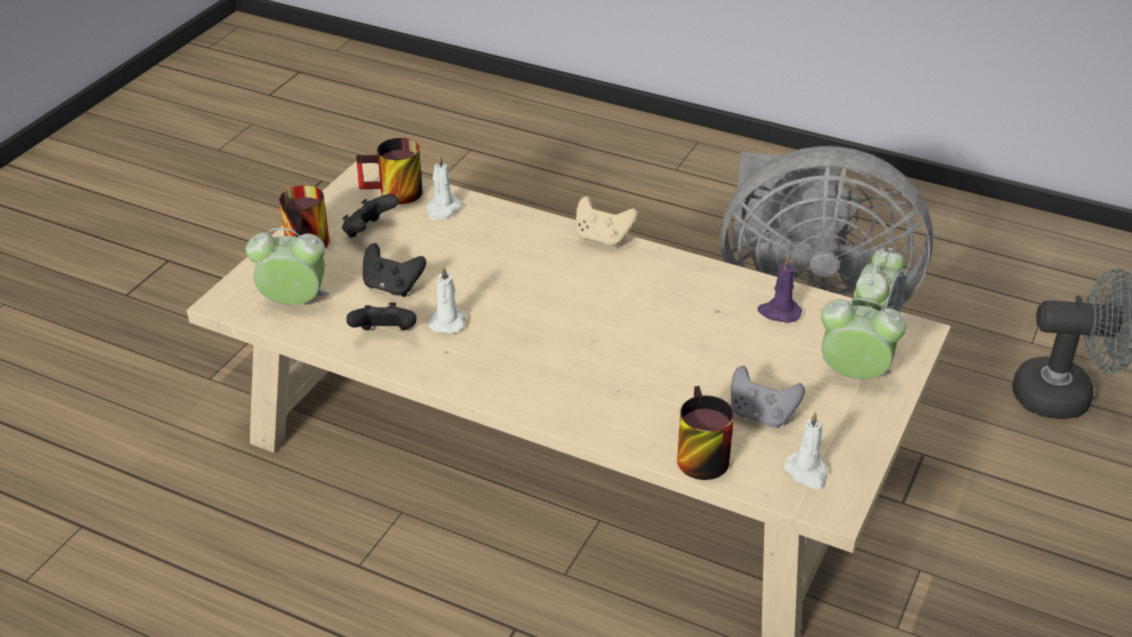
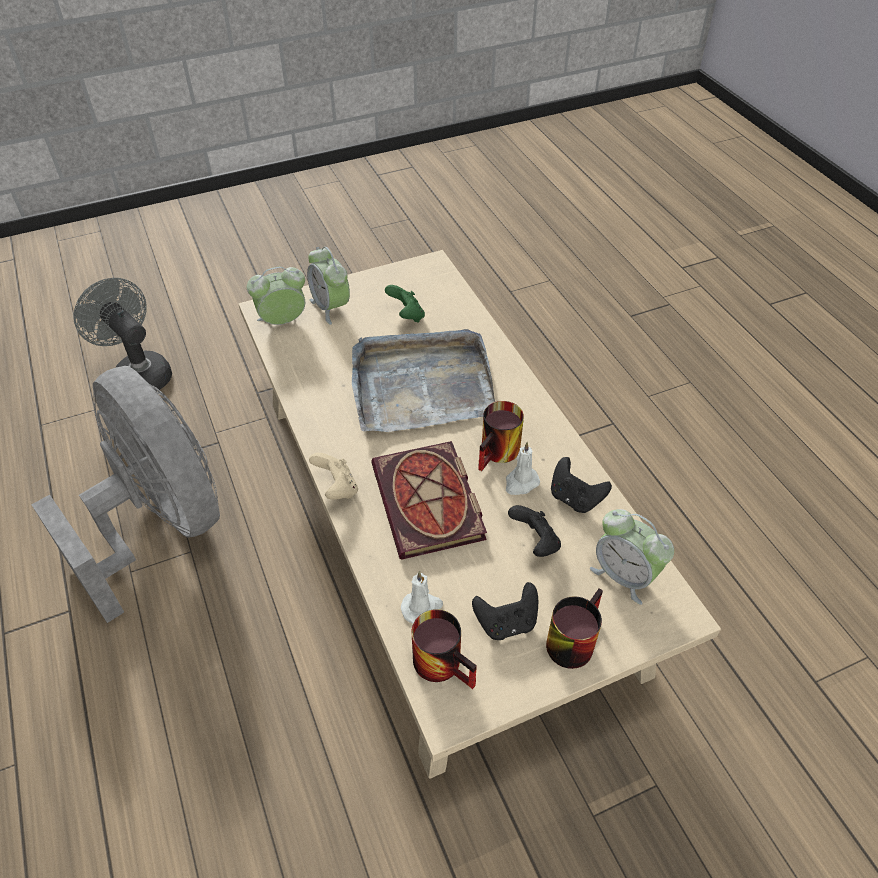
camera: 140 degrees left, 10 degrees up
(510, 267) = (431, 504): none -> book
(644, 352) = (421, 384): none -> grey tray
(696, 454) = (465, 316): mug -> mug (500, 454)
(761, 415) = (406, 316): grey game controller -> green game controller
(779, 312) = (311, 362): purple candle -> none
(807, 472) = (424, 281): white candle -> none

